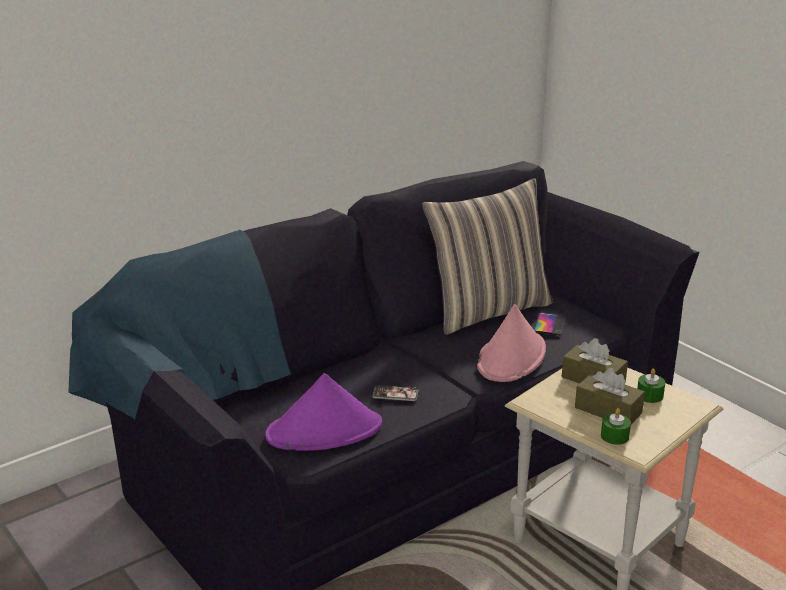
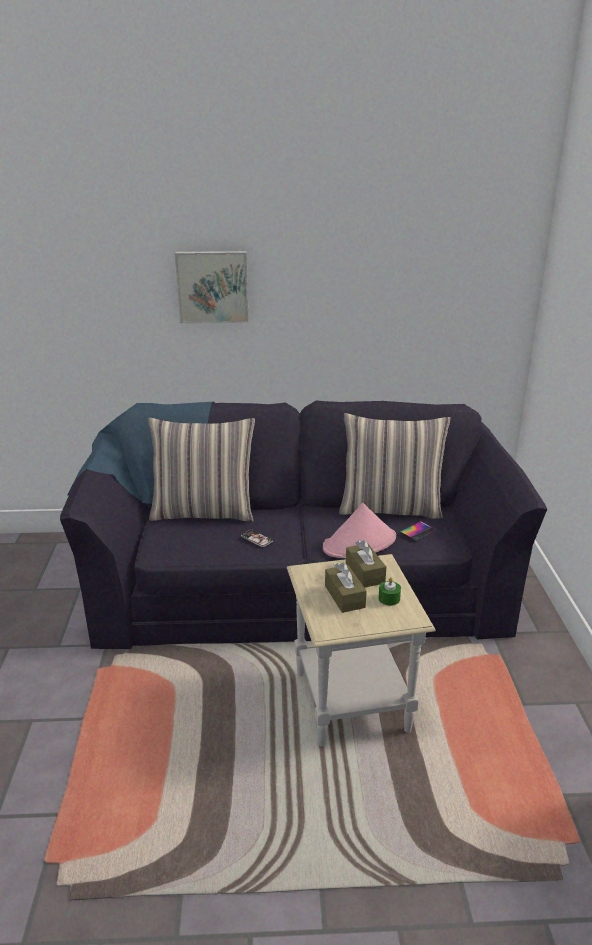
camera: 35 degrees right, 0 degrees up
(201, 64) = (213, 286): none -> picture
(285, 387) = (204, 512): none -> pillow
(325, 431) = (188, 544): purple hat -> none
(614, 436) = (323, 614): green candle -> none

